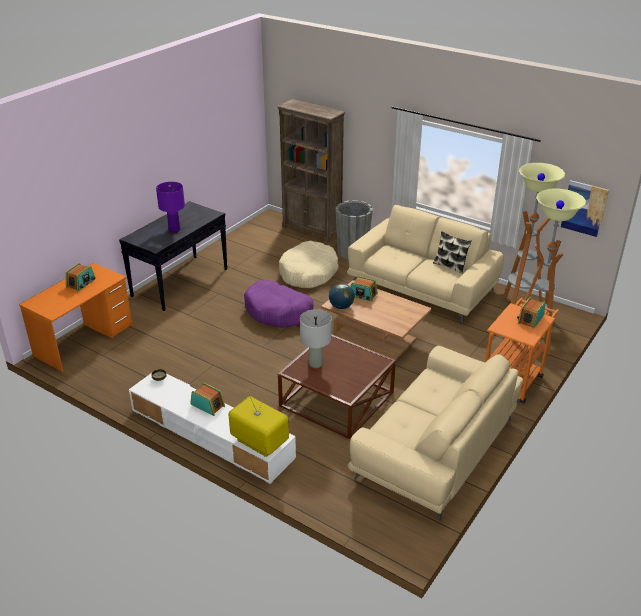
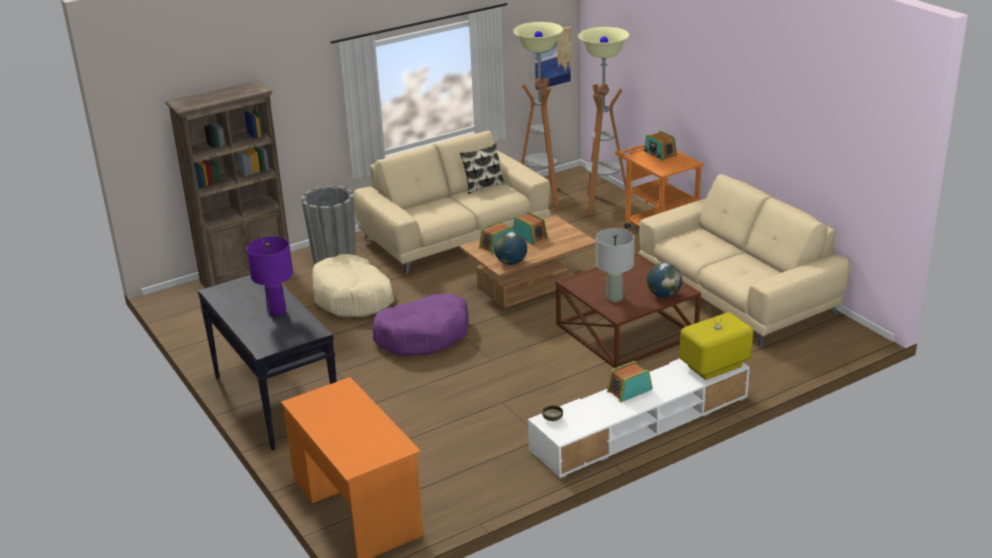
camera: 65 degrees left, 5 degrees down
(81, 283) = (335, 417): radio -> radio (530, 236)
(334, 387) = (663, 295): none -> globe

